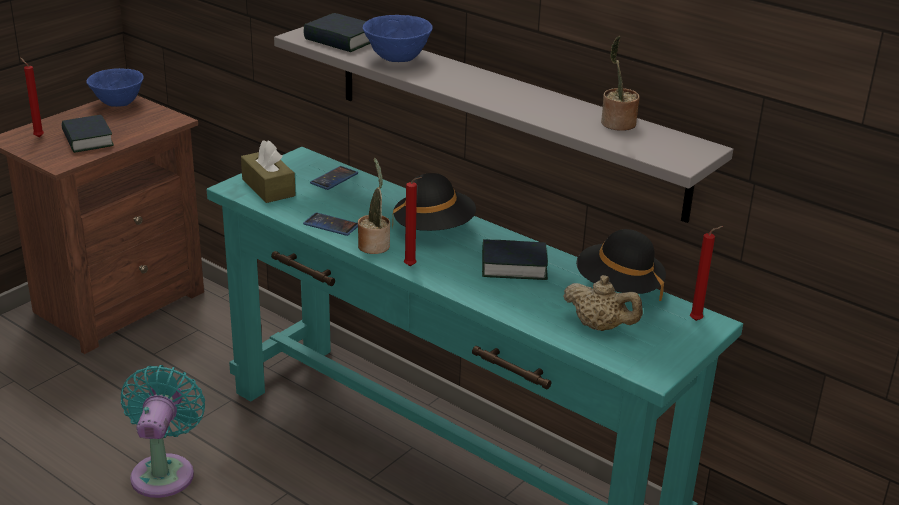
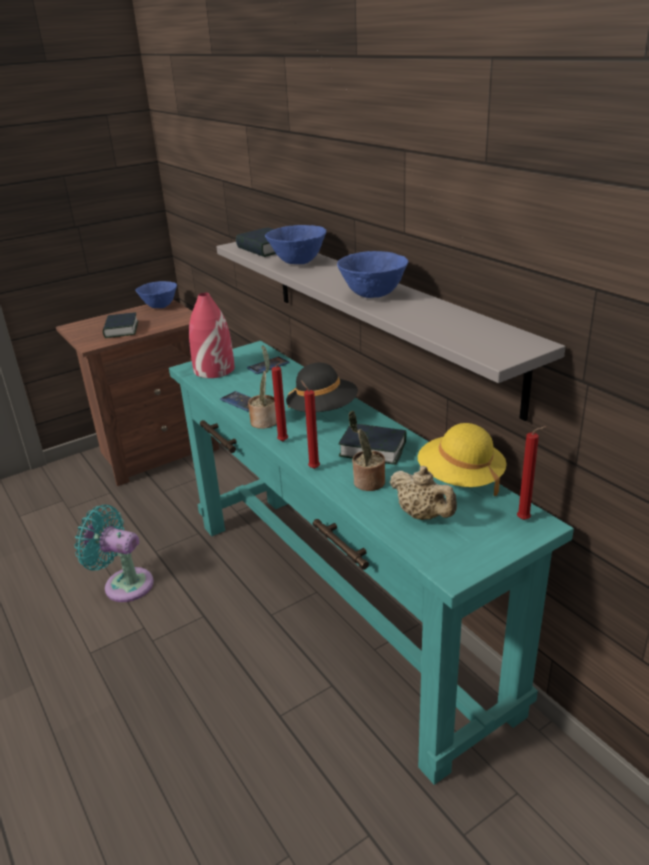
camera: 20 degrees right, 0 degrees up
(37, 136) = (90, 326): red candle -> red candle (313, 468)
(164, 471) = (124, 584): turquoise fan -> turquoise fan turned 90 degrees counterclockwise
(268, 187) = (213, 369): brown tissue box -> red vase
(514, 100) = (373, 295): none -> blue bowl
(617, 124) = (455, 318): potted plant -> potted plant (367, 483)
(618, 288) = (460, 478): black hat -> yellow hat

